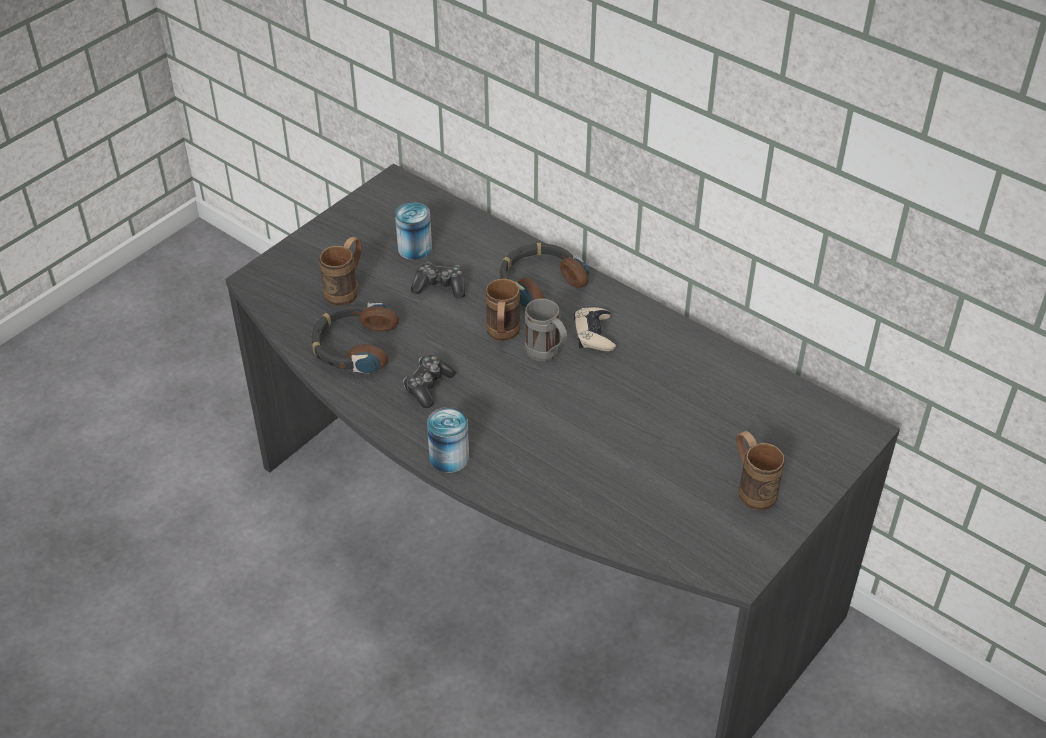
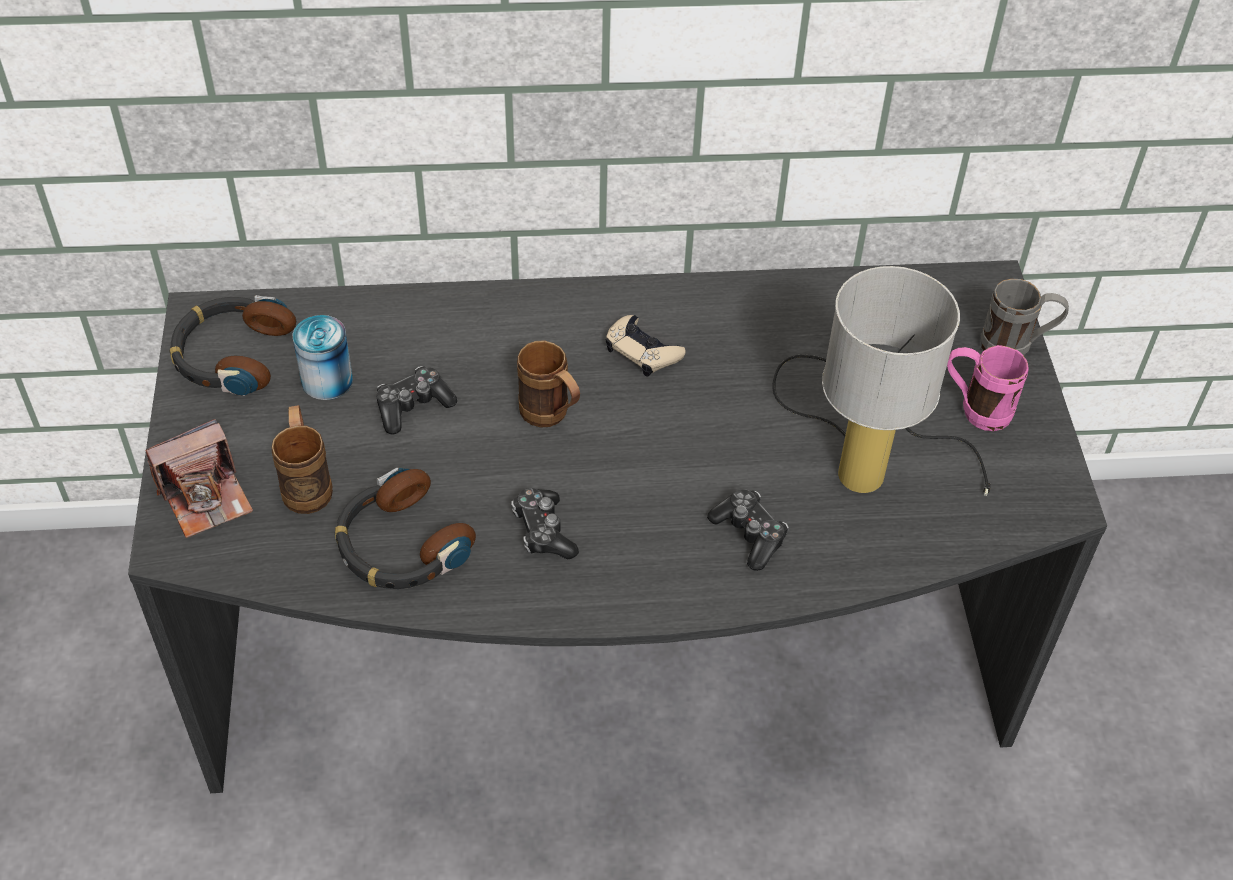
camera: 45 degrees left, 5 degrees up
(296, 267) = (206, 497): none -> camera
(449, 457) = (665, 595): can -> none
(531, 461) = (749, 535): none -> game controller
(540, 281) = (516, 329): headphones -> headphones (231, 354)
(547, 355) = (624, 407): grey mug -> grey mug (1016, 348)
(654, 465) = (865, 451): none -> table lamp
(751, 489) = (974, 410): brown mug -> pink mug

